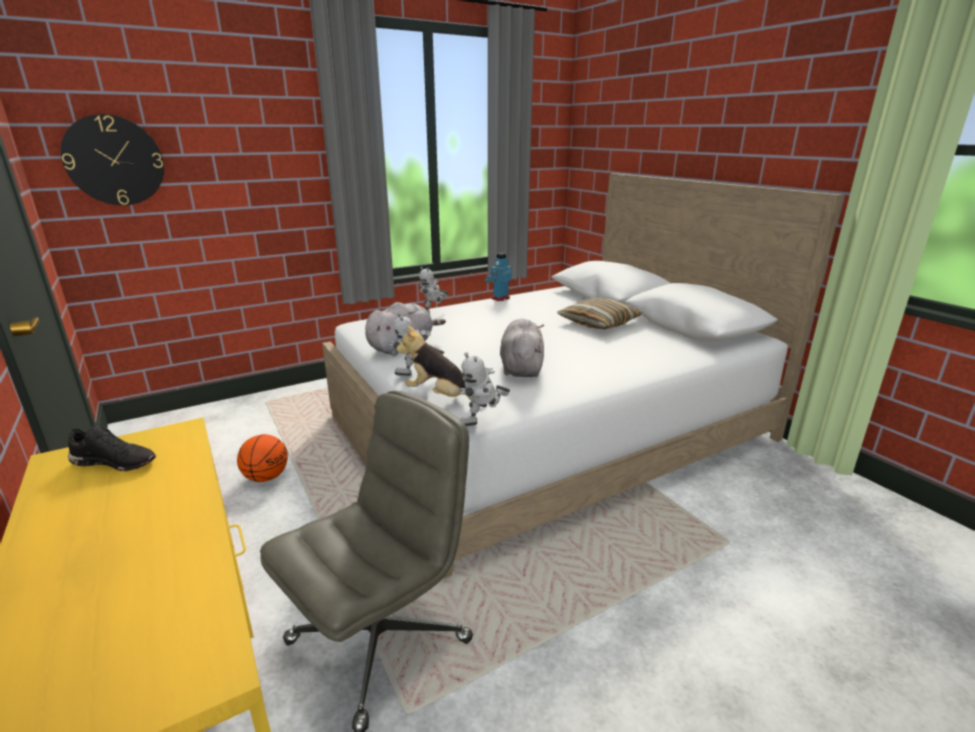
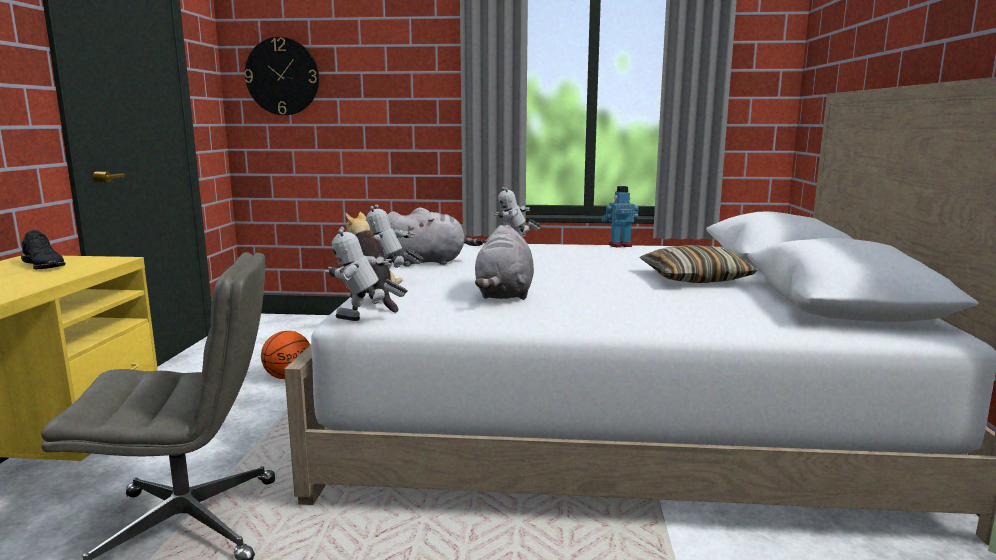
camera: 35 degrees right, 10 degrees down
(521, 367) = (504, 294): grey plush toy -> grey plush toy turned 150 degrees clockwise

